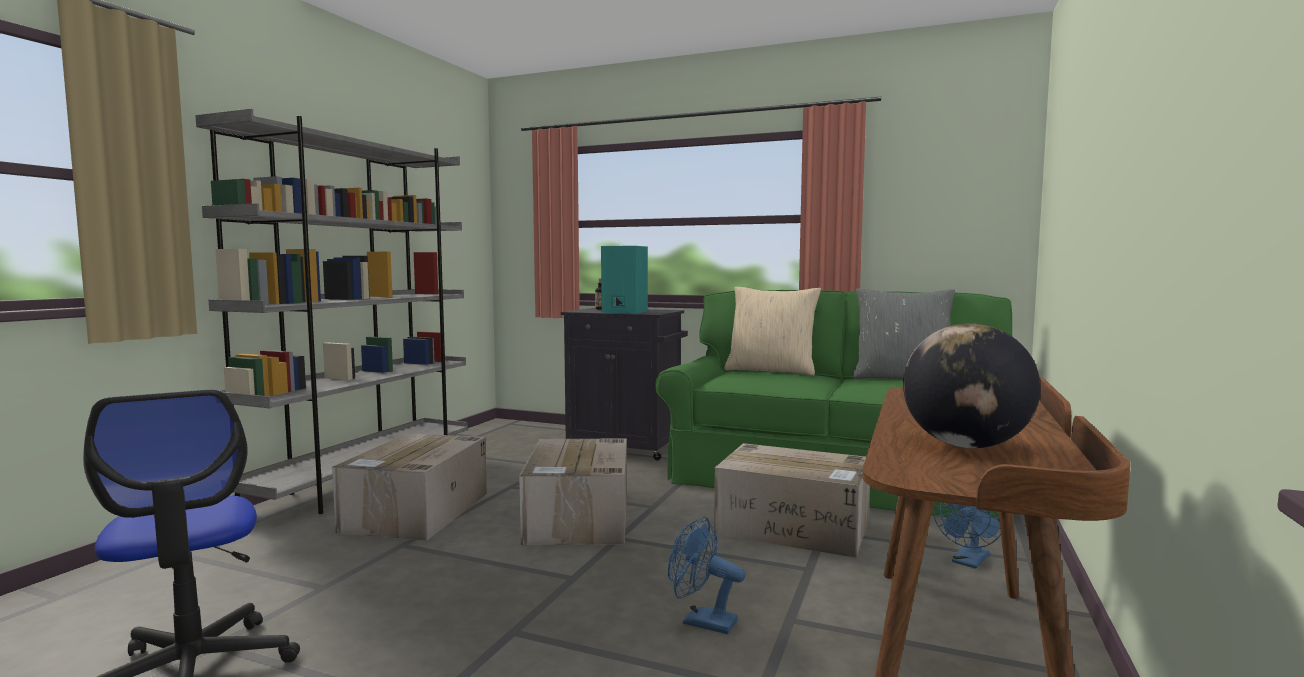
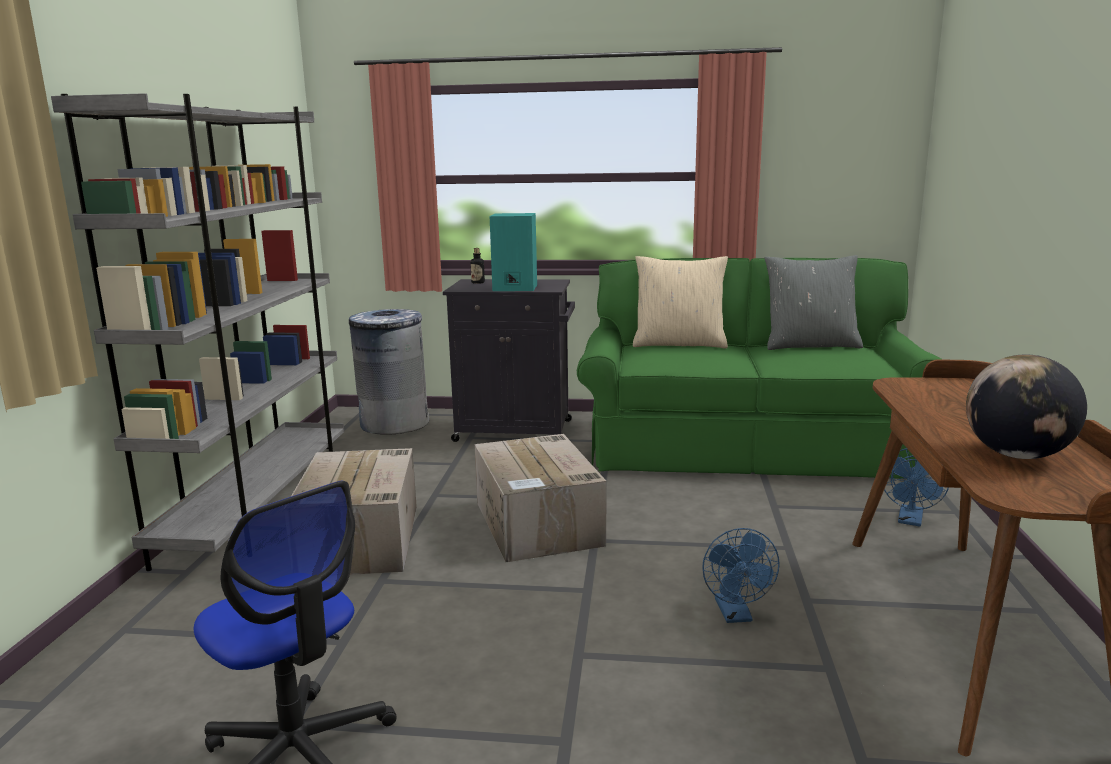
camera: 15 degrees left, 10 degrees up
(529, 433) = (394, 423): none -> grey trash can
(701, 622) = (736, 615): blue fan -> blue fan turned 105 degrees counterclockwise
(795, 527) = (747, 505): cardboard box -> none

